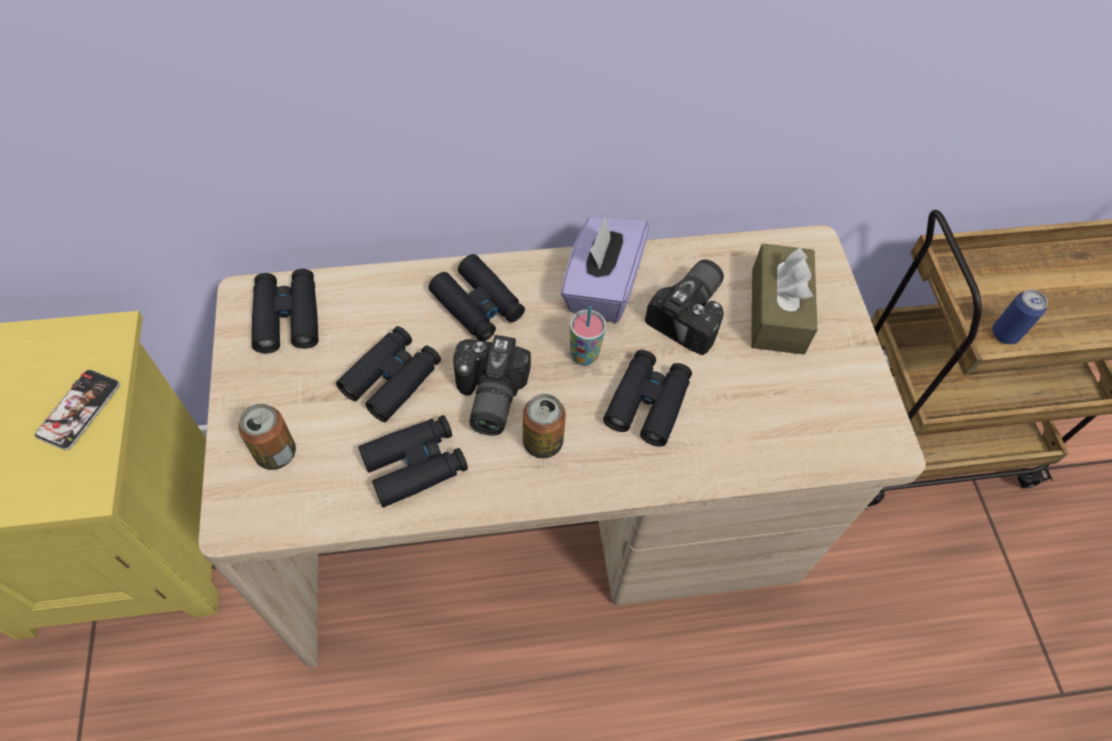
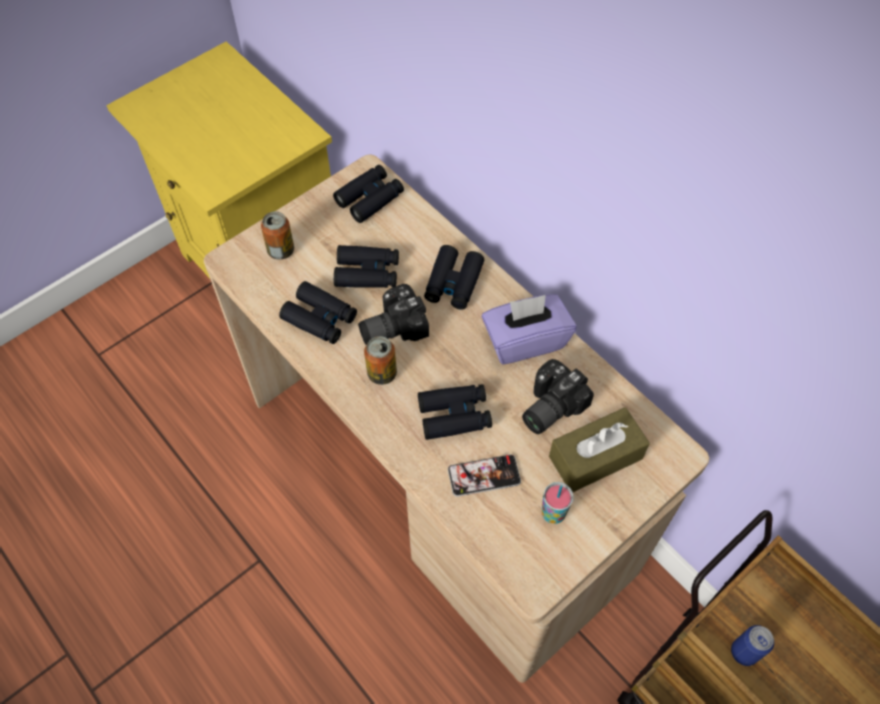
camera: 60 degrees right, 0 degrees up
(79, 410) = (254, 156): phone -> phone (484, 476)
(584, 355) = (462, 360): cup -> cup (553, 514)
(693, 314) = (548, 406): camera -> camera turned 135 degrees clockwise

